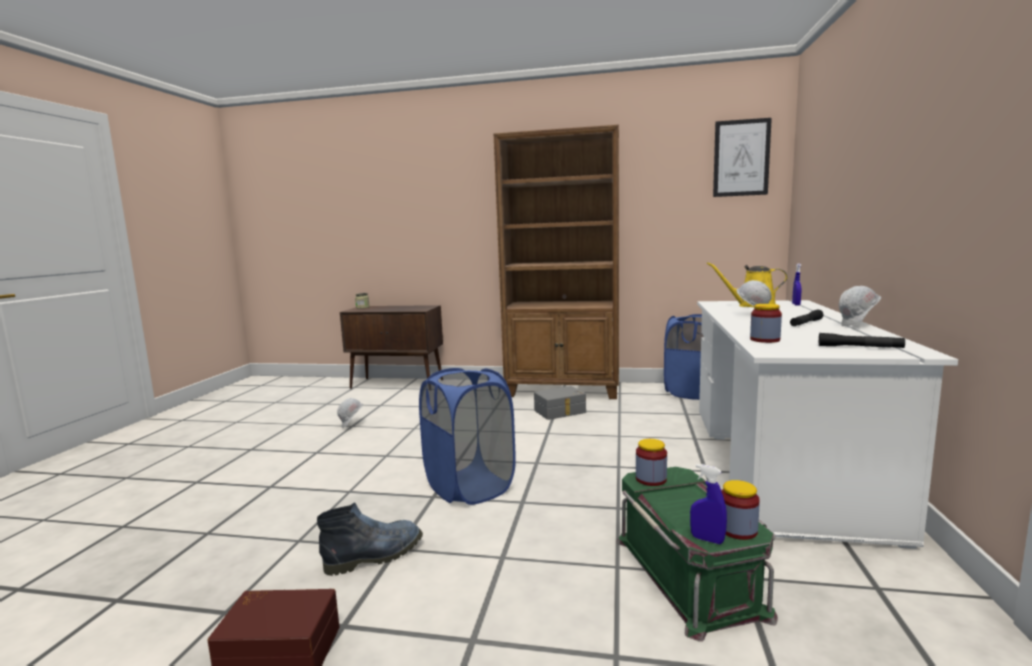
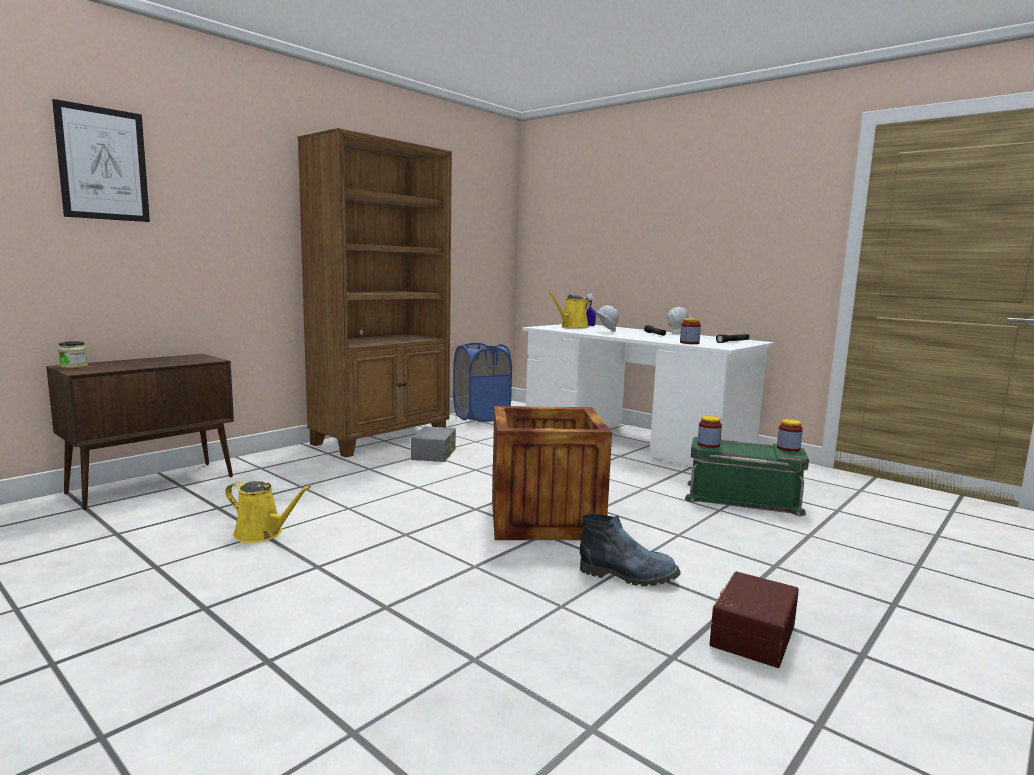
camera: 60 degrees left, 0 degrees up
(352, 426) = (262, 534): white hard hat -> yellow watering can
(376, 555) = (630, 575): boot -> boot turned 105 degrees clockwise
(469, 487) = (544, 518): blue laundry basket -> crate
(707, 539) = (795, 455): blue spray bottle -> none
(741, 158) = (490, 200): picture -> picture (103, 164)

